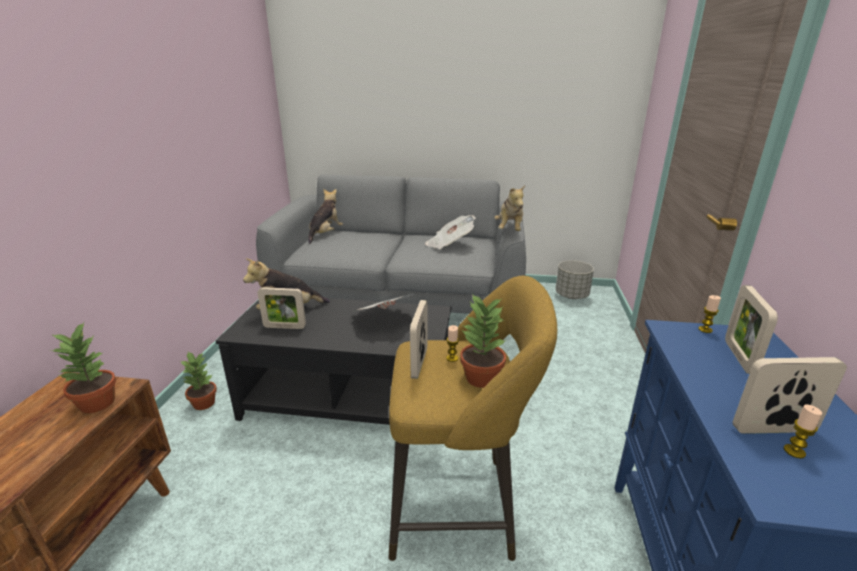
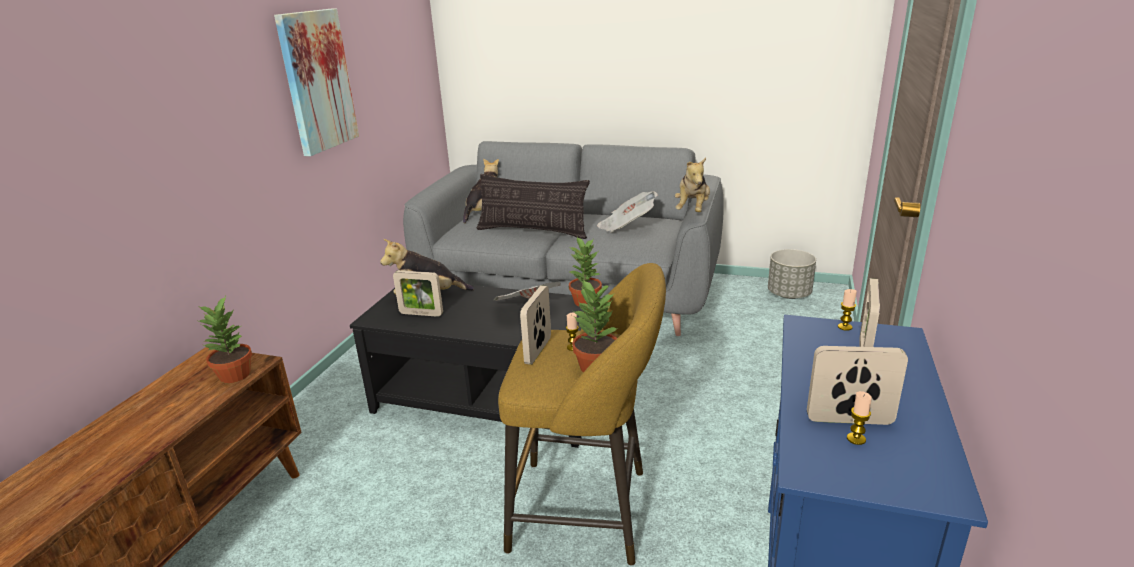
camera: 10 degrees right, 0 degrees up
(173, 112) = (317, 81): none -> picture
(204, 403) = (340, 394): potted plant -> potted plant (586, 301)
(371, 249) = (533, 231): none -> pillow

